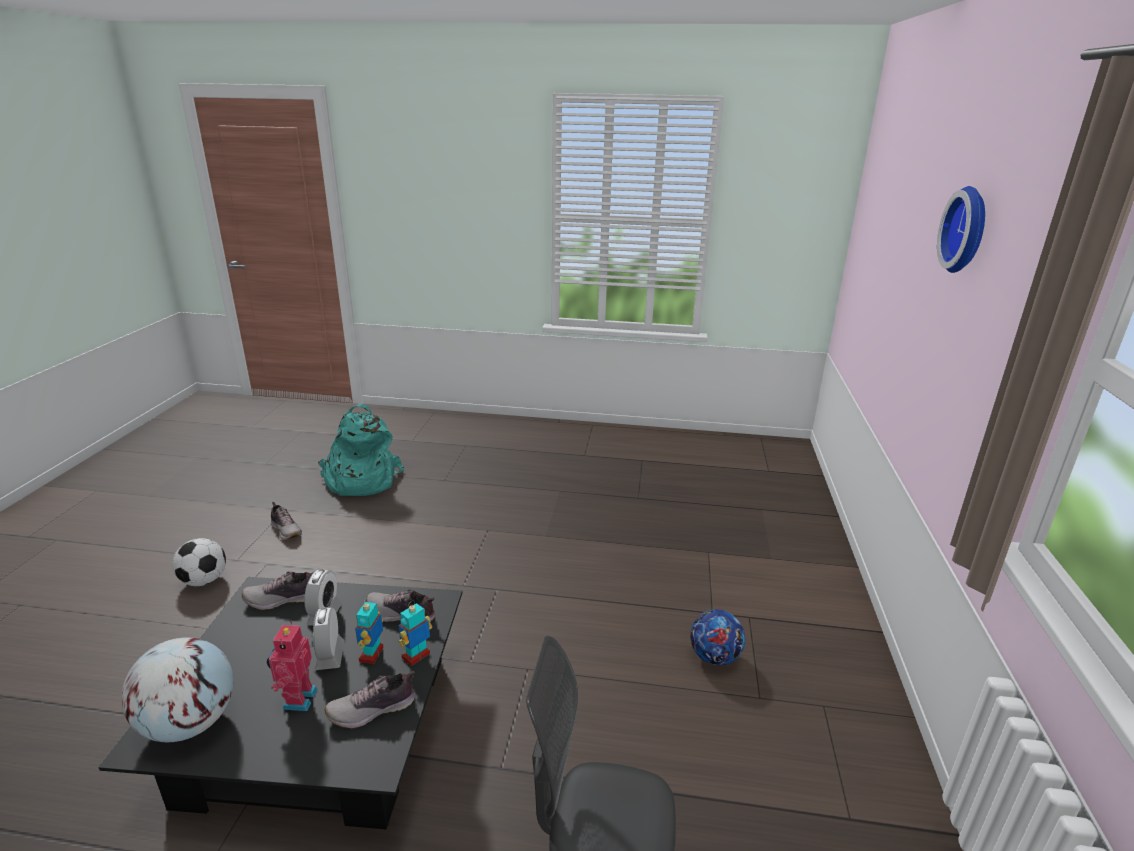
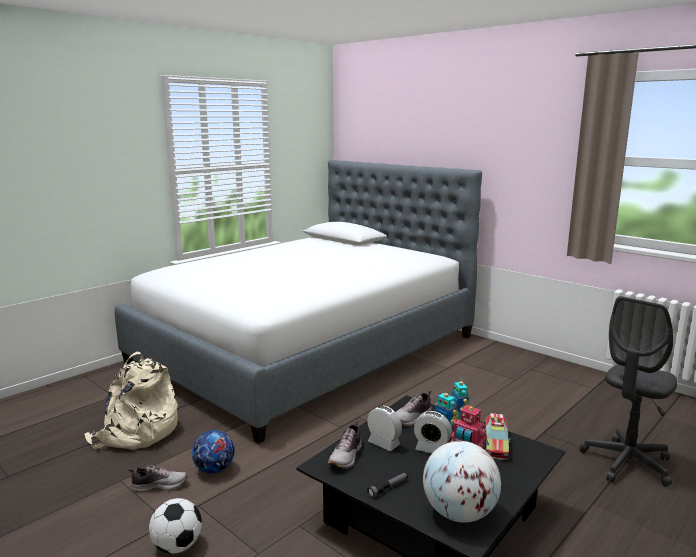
camera: 55 degrees left, 10 degrees down
(228, 650) = (388, 488): none -> flashlight
(360, 480) = (136, 433): turquoise backpack -> beige backpack
(373, 710) = (496, 444): shoe -> toy truck
(623, 488) = (307, 349): none -> bed
(714, 657) = (479, 379): football -> football (214, 469)
(968, 230) = (488, 133): wall clock -> none

